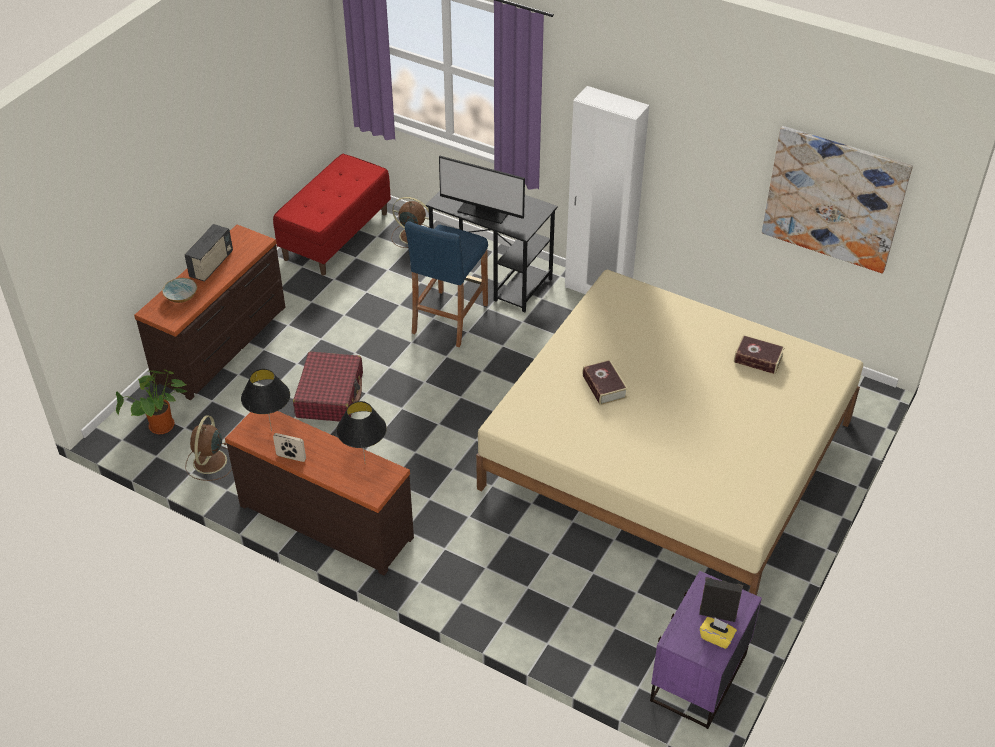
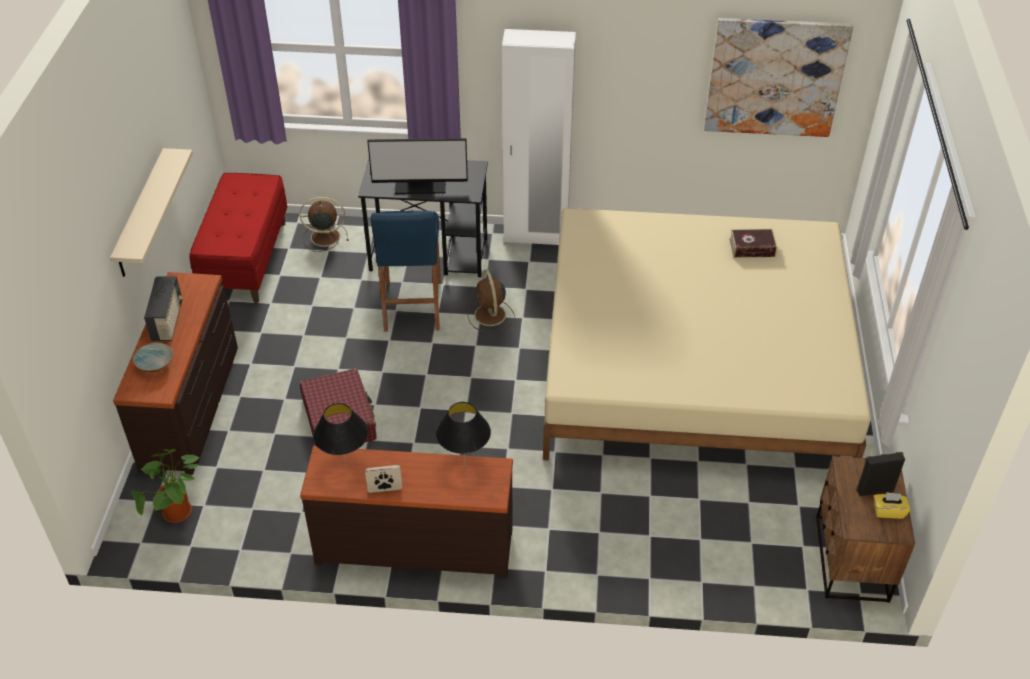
camera: 25 degrees left, 0 degrees up
(209, 462) = (254, 532): brown fan -> brown fan (490, 316)
(217, 168) = (141, 214): none -> beige shelf
(604, 387) = (636, 317): book -> none
(697, 677) = (850, 559): purple nightstand -> brown nightstand

